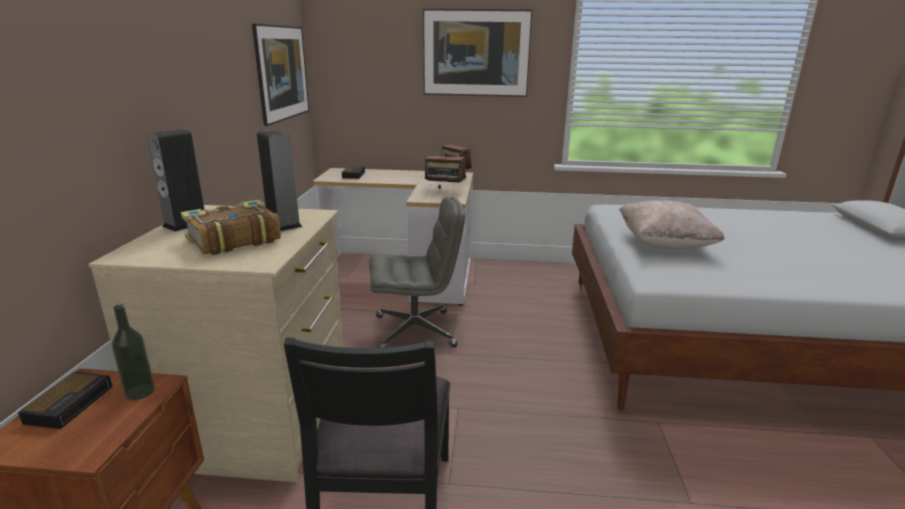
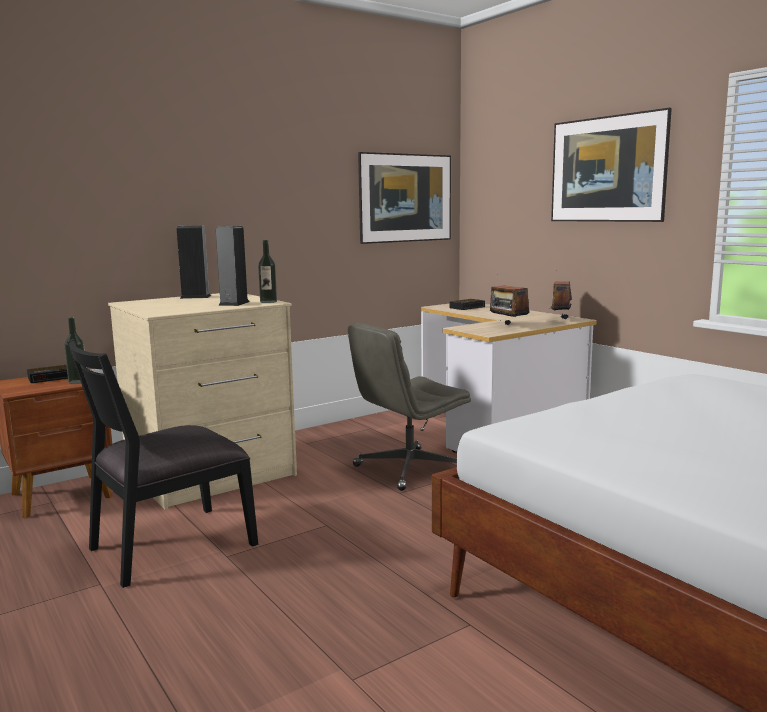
camera: 50 degrees right, 10 degrees down
(232, 239) = (186, 304): book -> none
(310, 213) = (268, 302): none -> bottle
(416, 331) = (408, 469): grey office chair -> grey office chair turned 105 degrees clockwise
(664, 244) = (633, 413): beige pillow -> none

